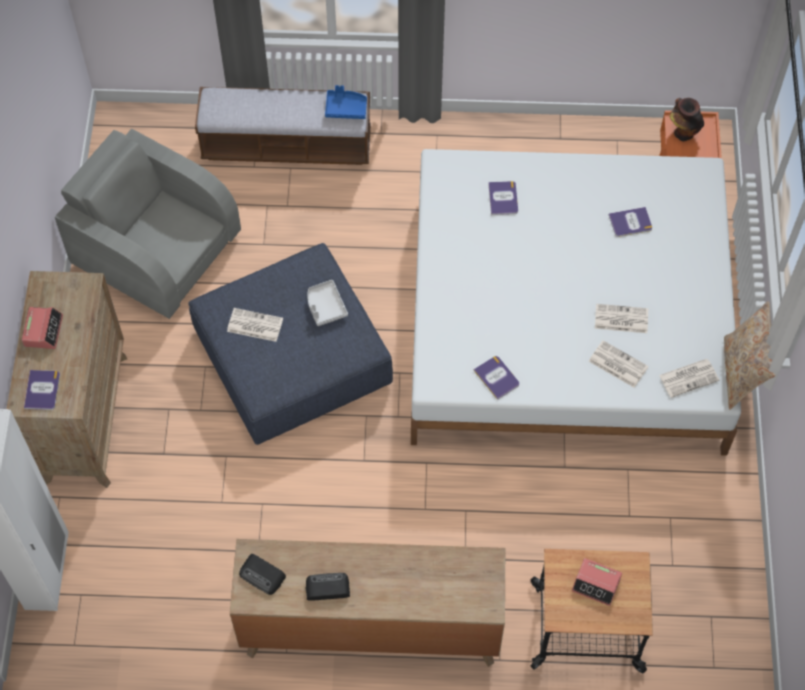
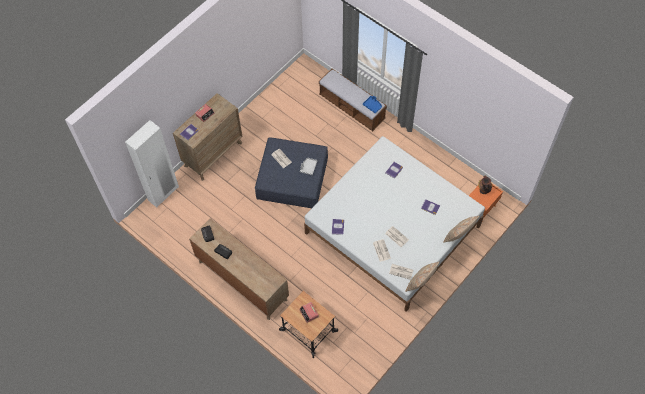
camera: 40 degrees right, 0 degrees up
(156, 249) = (280, 114): grey armchair -> none
(727, 240) = (459, 236): none -> beige pillow

